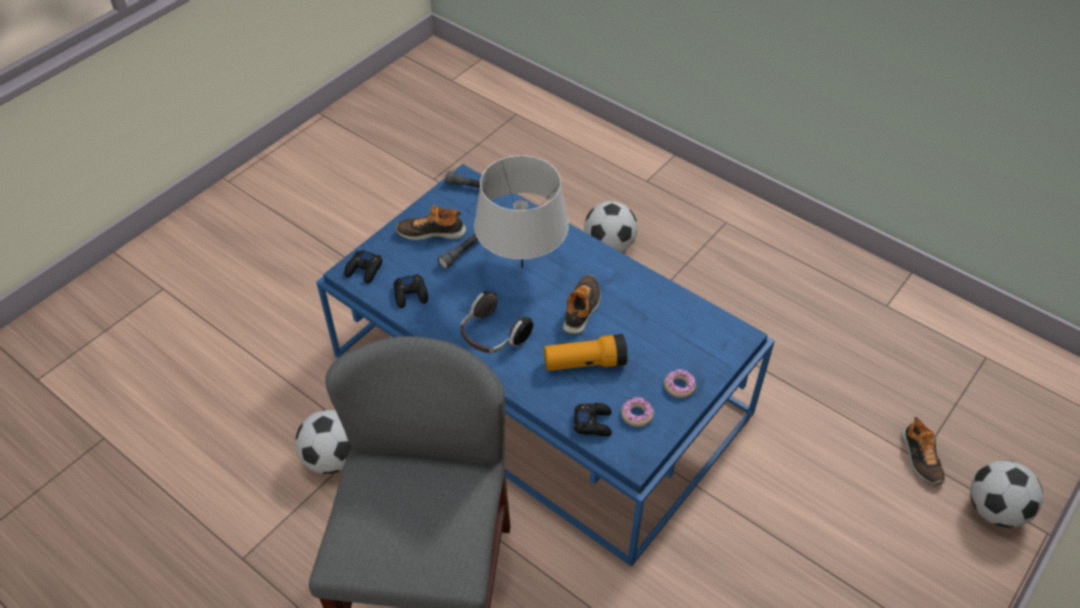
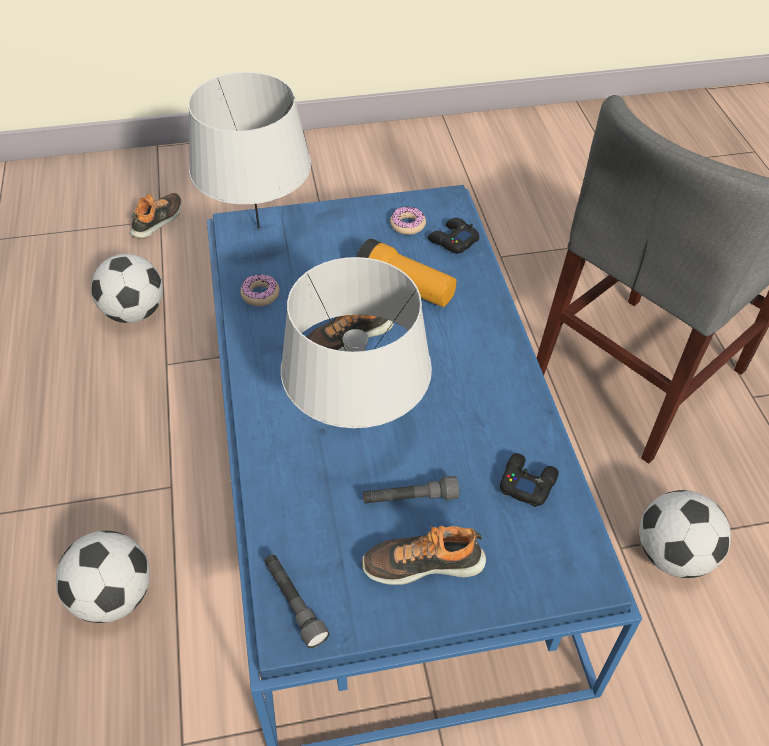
camera: 140 degrees left, 0 degrees up
(364, 270) = (566, 564): black game controller -> none
(431, 232) = (423, 563): shoe -> shoe turned 135 degrees clockwise
(492, 336) = (472, 369): headphones -> none
(679, 386) = (344, 222): donut -> donut (260, 294)
(725, 343) = (258, 228): none -> grey table lamp
(994, 509) = (165, 172): football -> football (134, 312)

